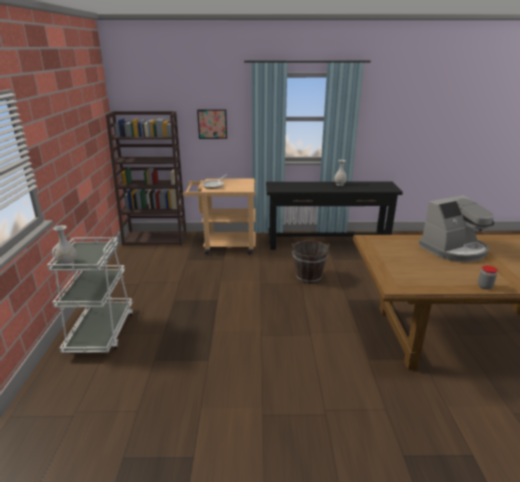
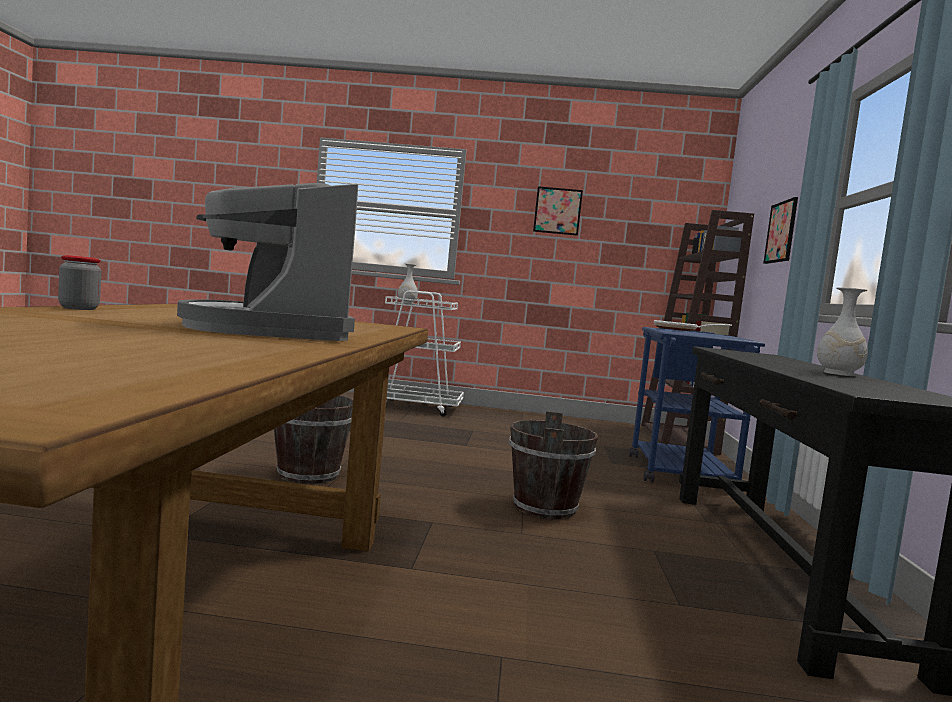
camera: 95 degrees right, 20 degrees down
(66, 129) = (557, 211): none -> picture
(224, 245) = (677, 469): beige cart -> blue cart
(317, 341) = (308, 475): none -> brown bucket

